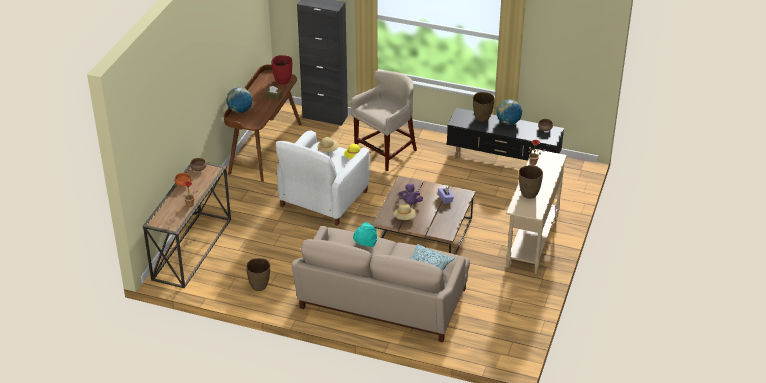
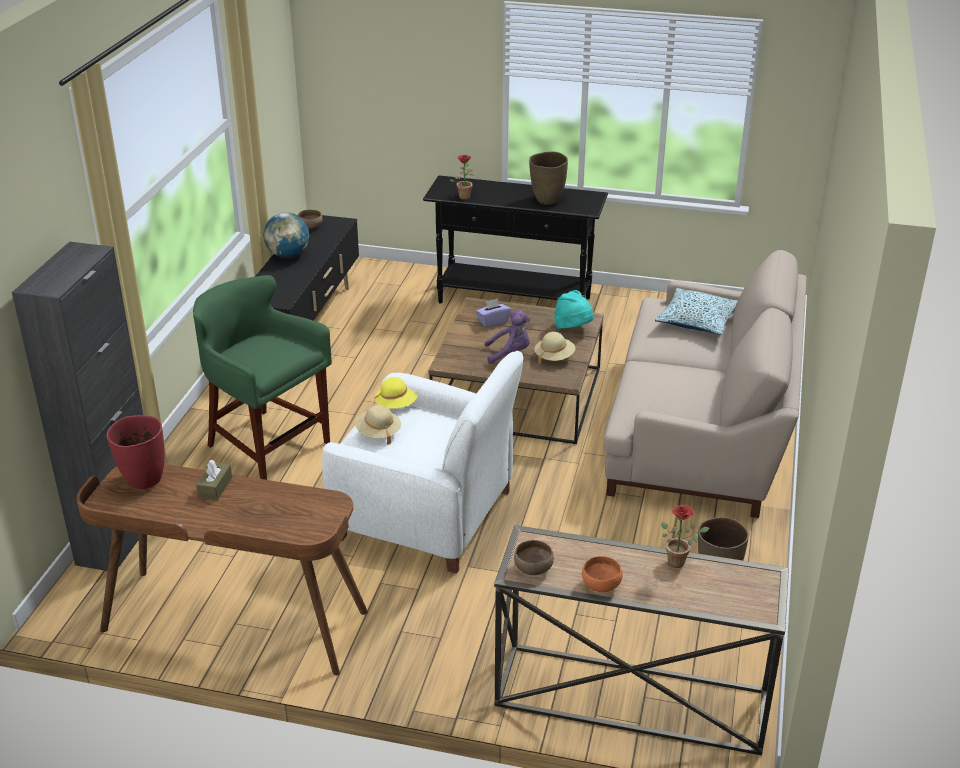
camera: 95 degrees left, 5 degrees down
(240, 110) = (270, 534): globe -> none
(365, 244) = (659, 379): turquoise hat -> turquoise hat (573, 329)
(386, 152) = (267, 446): beige stool -> green stool
(482, 118) = (273, 277): brown vase -> none
(532, 241) = (514, 300): beige console table -> black console table

